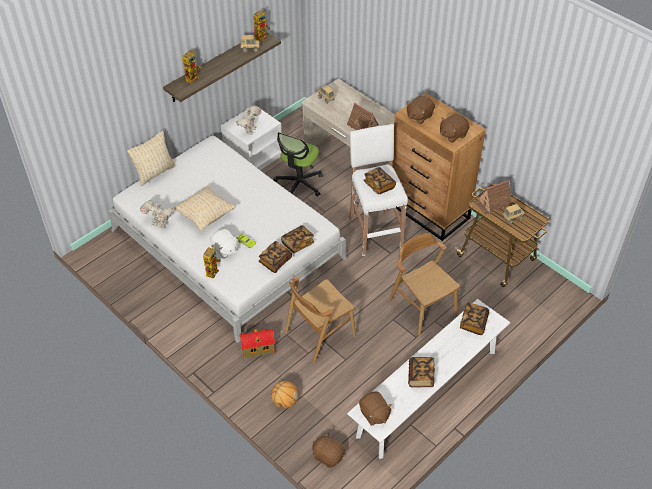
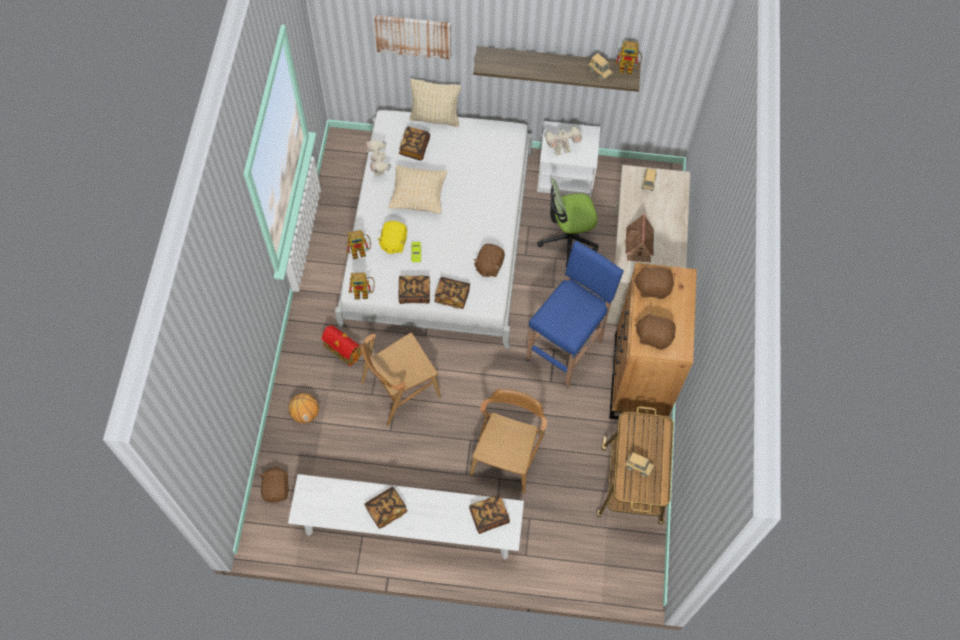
camera: 50 degrees right, 15 degrees up
(118, 108) = (413, 35): none -> picture
(193, 77) = (512, 59): toy robot -> toy robot (364, 293)
(225, 249) = (393, 243): white plush toy -> yellow plush toy
(319, 334) = (400, 389): brown chair -> brown chair turned 45 degrees counterclockwise
(374, 232) = (565, 349): white stool -> blue stool
(374, 414) = (313, 497): brown plush toy -> brown plush toy (489, 266)
(379, 185) = (566, 314): book -> book (414, 148)
(492, 203) = (642, 435): toy house -> none

